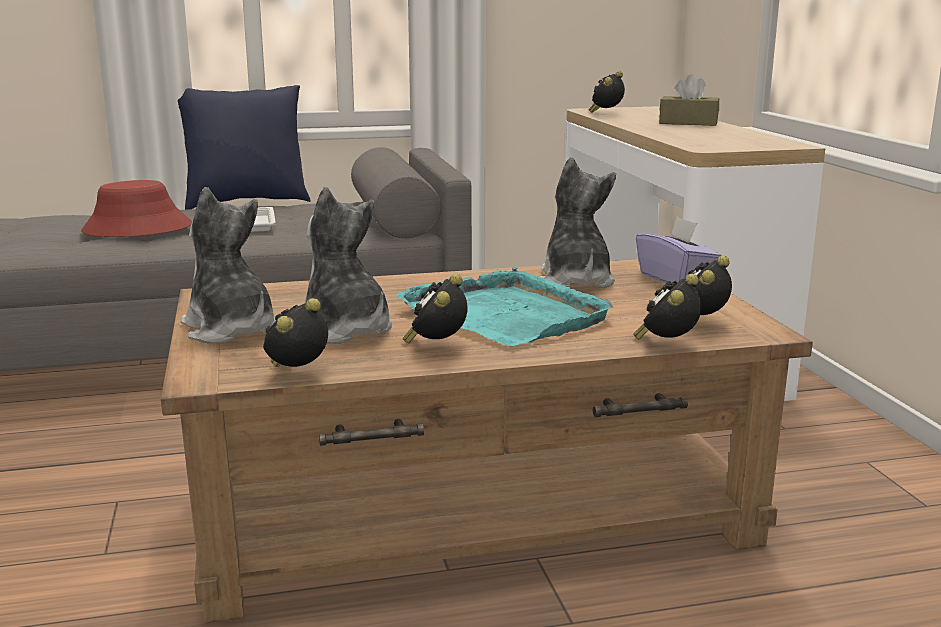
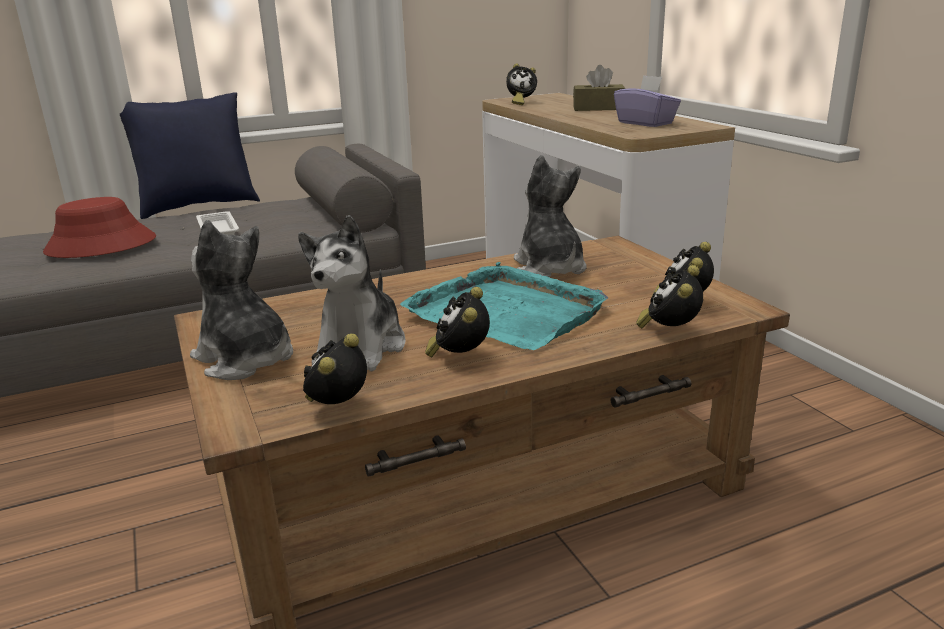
camera: 10 degrees left, 5 degrees up
(345, 330) = (361, 347): plush toy -> plush toy turned 120 degrees counterclockwise
(606, 113) = (520, 103): alarm clock -> alarm clock turned 120 degrees counterclockwise
(676, 279) = (636, 258): purple tissue box -> purple tissue box (645, 123)

